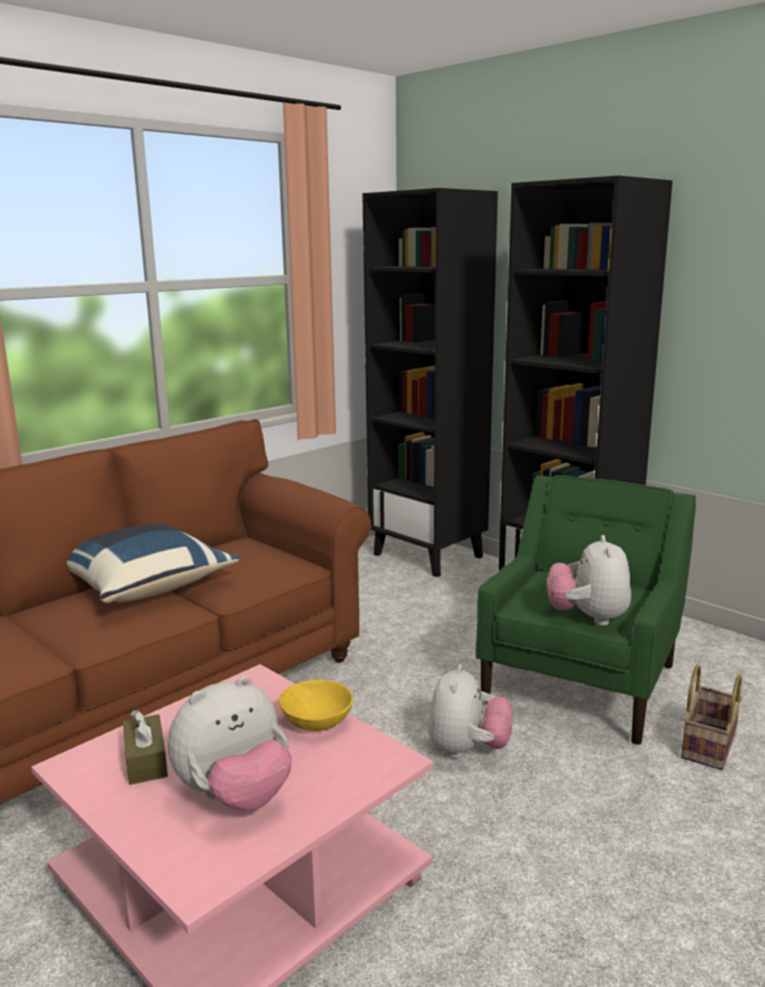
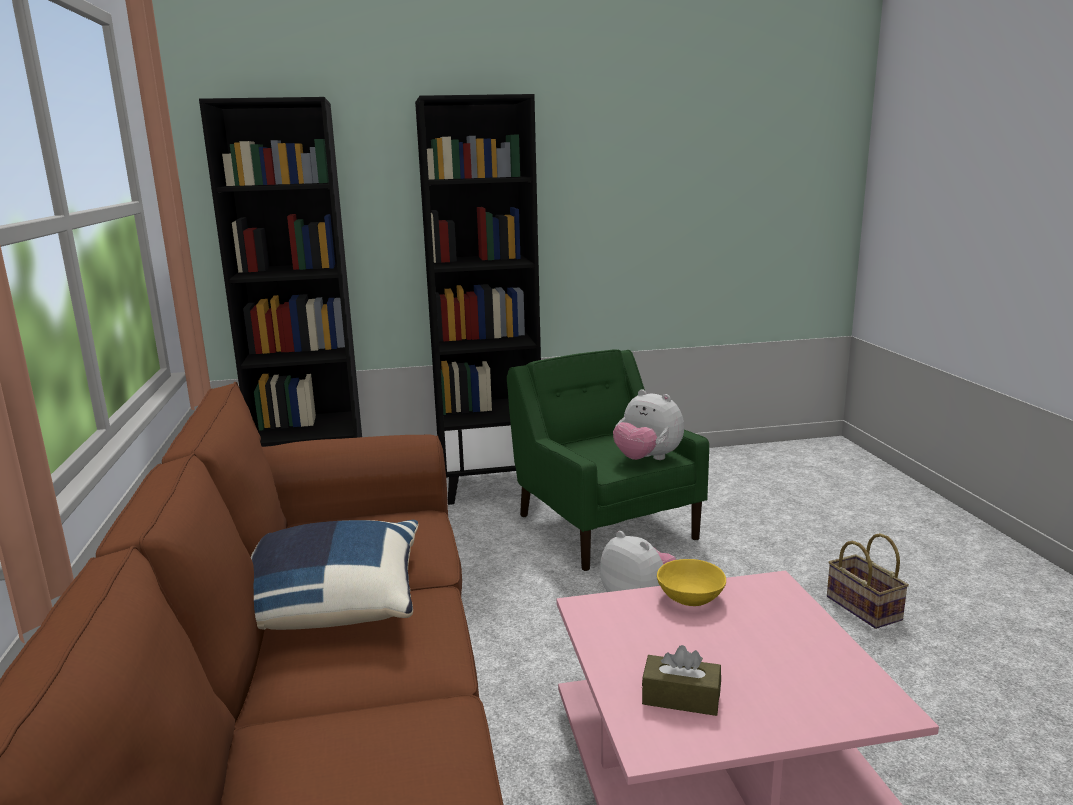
camera: 55 degrees left, 0 degrees up
(235, 796) = (776, 663): plush toy -> none
(707, 744) = (719, 519): basket -> basket (861, 607)

